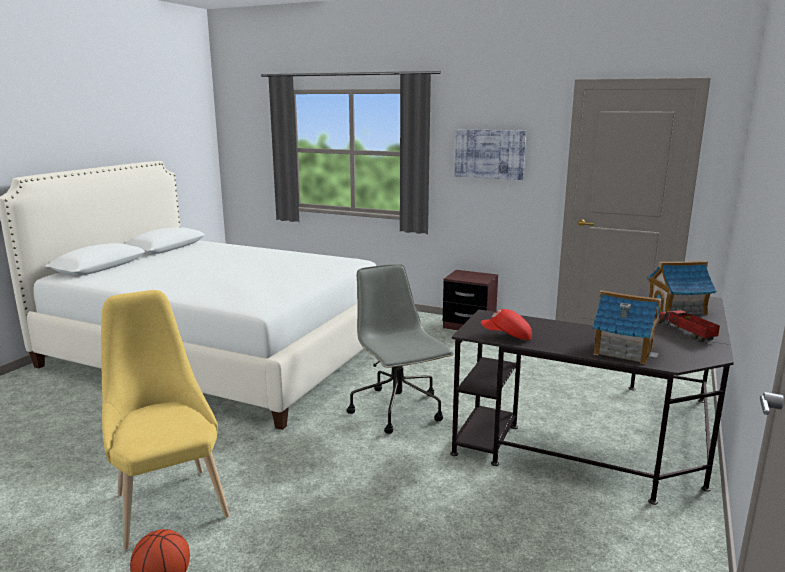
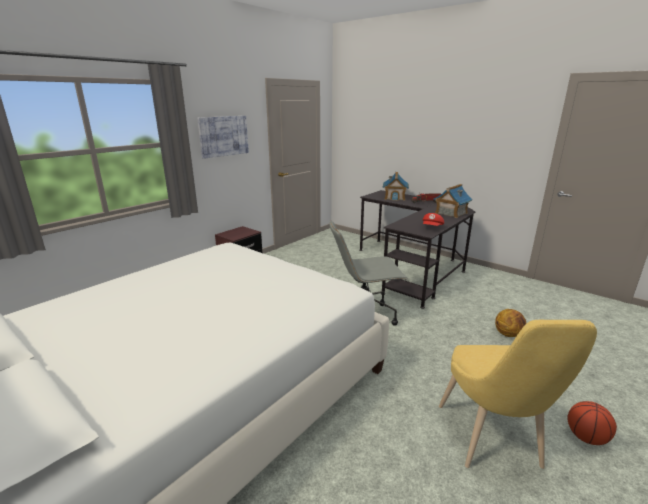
camera: 75 degrees left, 5 degrees up
(168, 501) = (491, 441): yellow chair -> yellow chair turned 75 degrees counterclockwise
(409, 540) = (508, 334): none -> basketball

